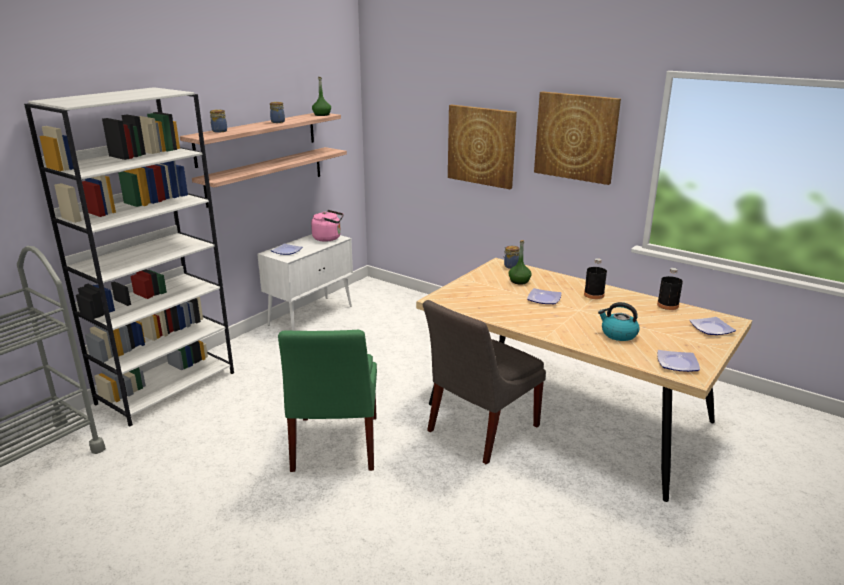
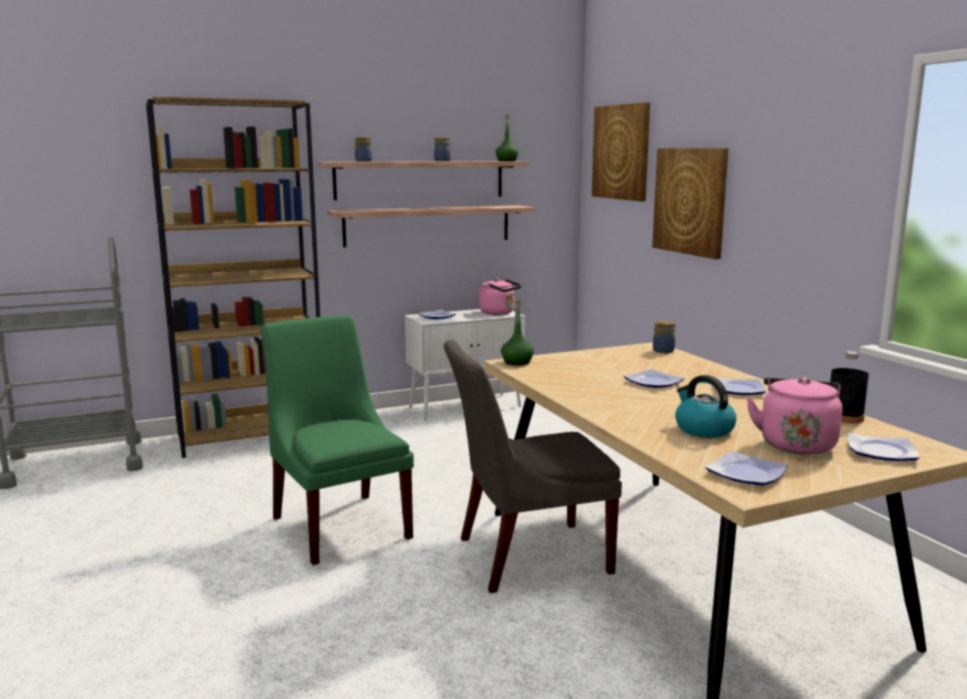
camera: 30 degrees right, 10 degrees down
(167, 387) = (252, 436): white bookcase -> brown bookcase
(334, 446) = (340, 524): green chair -> green chair turned 120 degrees clockwise
(519, 281) = (649, 364): green bottle -> green bottle (517, 362)
(576, 137) = (796, 176): picture -> picture (621, 152)
(594, 295) = (737, 390): black bottle -> plate
(671, 333) = (796, 444): none -> pink kettle

